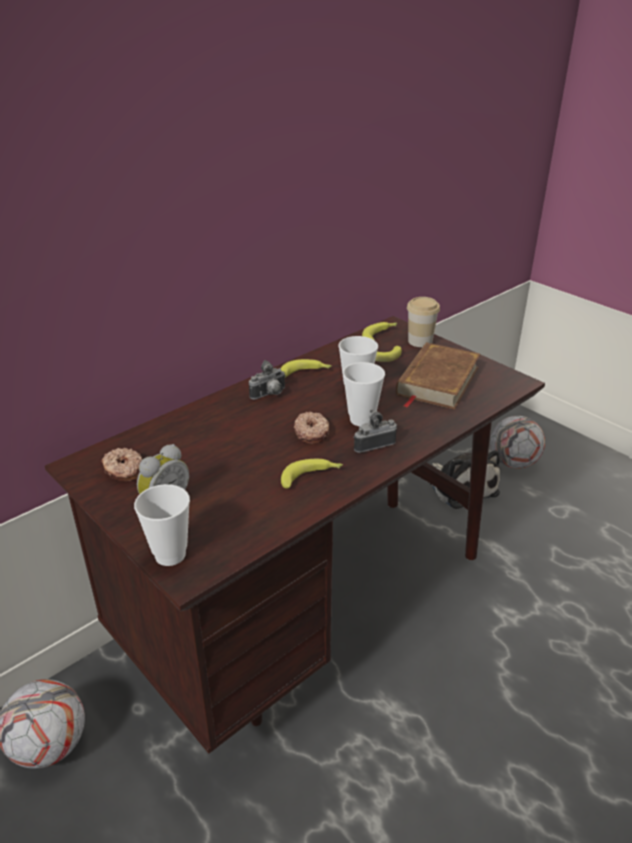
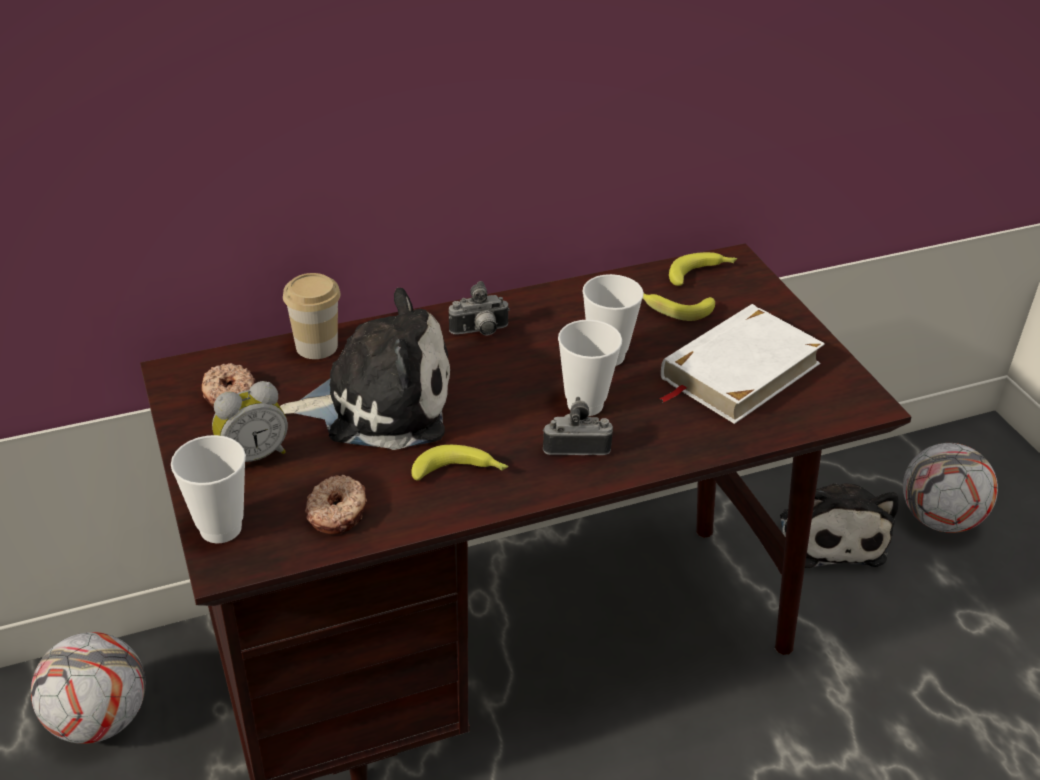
camera: 20 degrees right, 5 degrees up
(231, 450) = (379, 403): none -> plush toy
(305, 373) = (551, 310): banana -> none
(312, 433) = (502, 406): donut -> donut (338, 512)
(420, 341) = (757, 297): cup -> cup (316, 346)
(437, 381) = (739, 371): brown book -> white book

